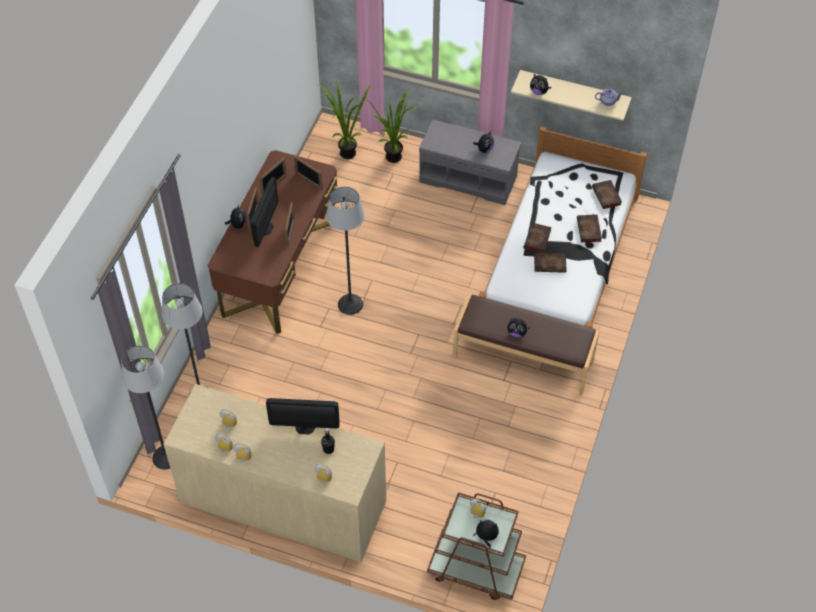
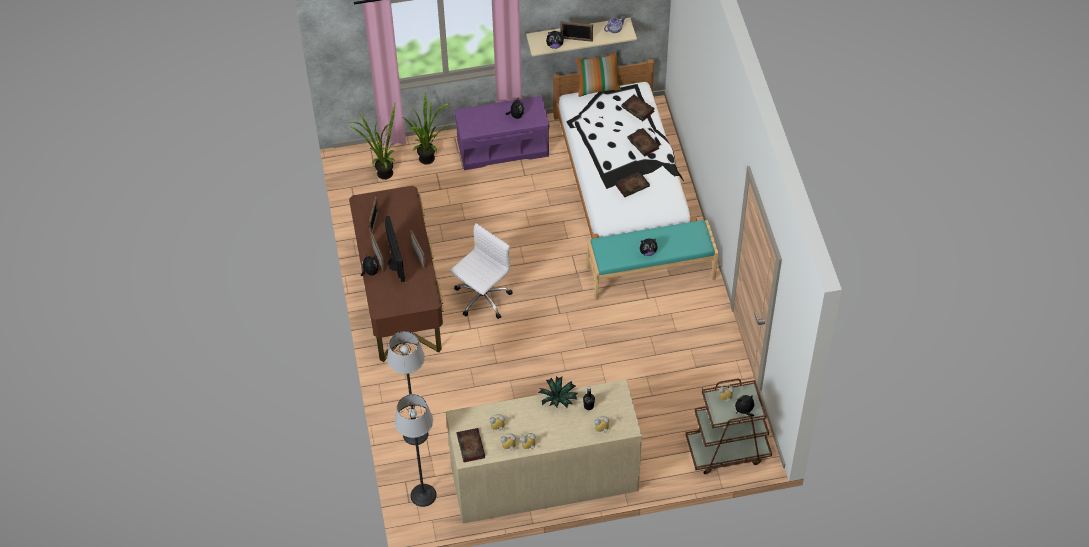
camera: 30 degrees left, 0 degrees up
(305, 427) = (558, 399): monitor -> potted plant
(308, 181) = (401, 208): picture frame -> picture frame (576, 39)
(350, 304) = (482, 298): floor lamp -> white office chair
(469, 178) = (503, 147): grey bench -> purple bench
(523, 358) = (650, 273): brown bench -> turquoise bench
(537, 240) = (608, 171): book -> book (471, 447)
(583, 160) = (598, 88): none -> pillow

